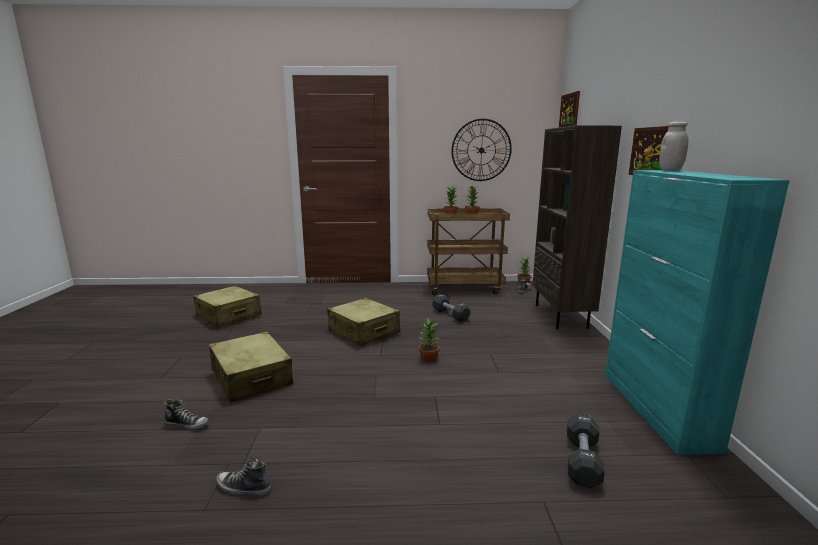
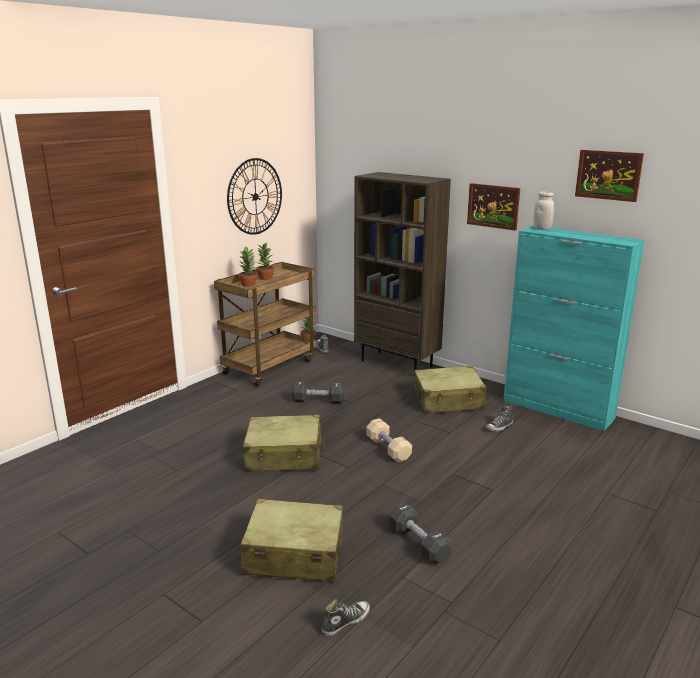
camera: 50 degrees left, 5 degrees up
(228, 316) = (81, 524): beige suitcase -> beige suitcase (448, 401)
(243, 488) = (488, 611): shoe -> shoe (499, 427)
(428, 358) = (388, 449): potted plant -> beige dumbbell
(569, 111) = (341, 146): picture -> picture (608, 175)
(582, 461) = (583, 461): black dumbbell -> black dumbbell (419, 544)

